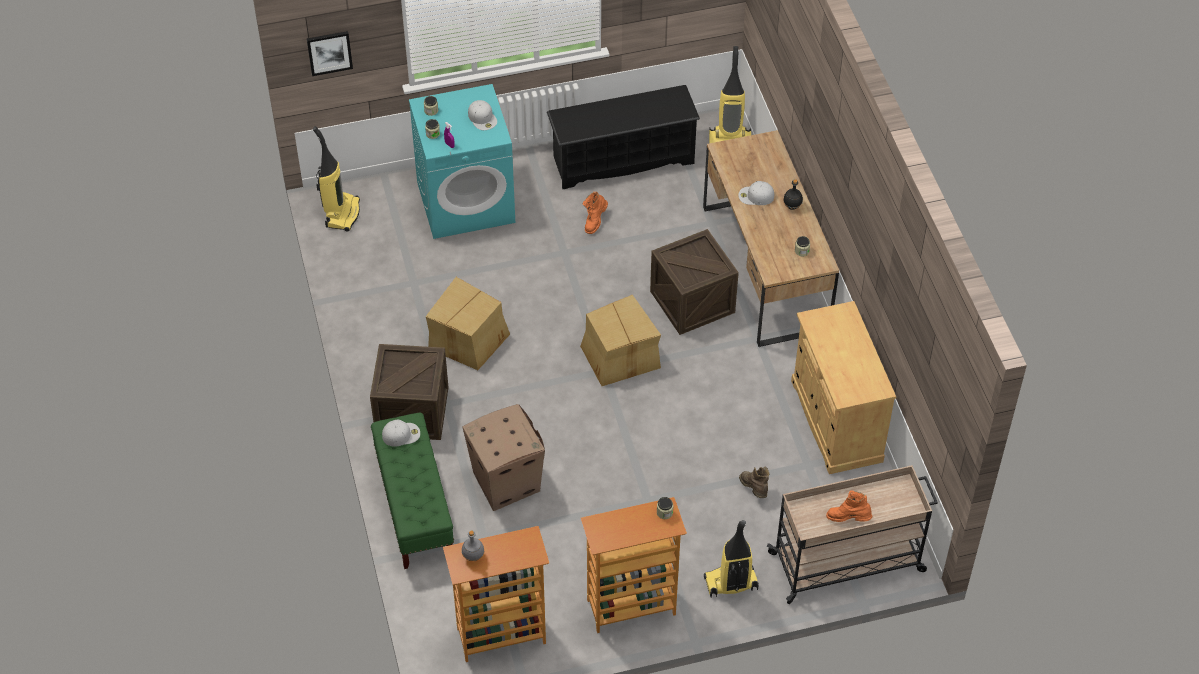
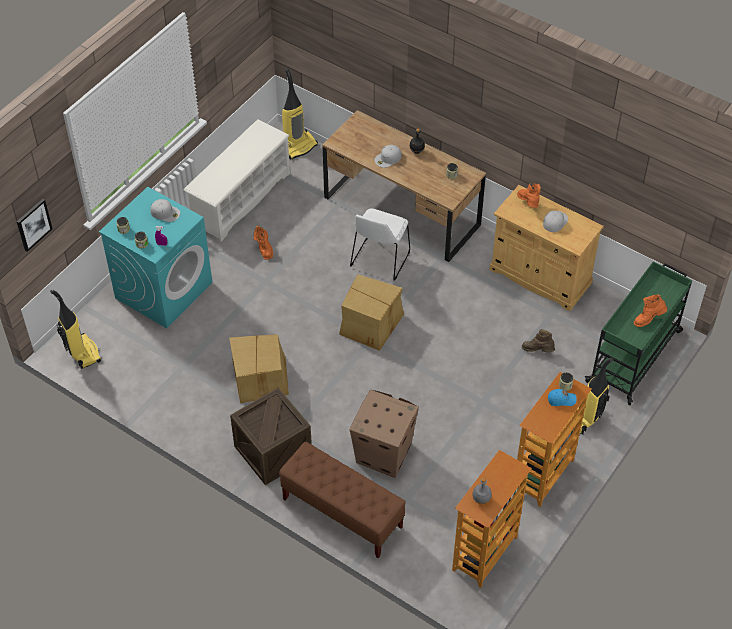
camera: 40 degrees left, 0 degrees up
(401, 434) = (309, 464): white cap -> white cap (555, 221)
(415, 507) = (342, 513): green bench -> brown bench
(622, 159) = (241, 198): black shoe rack -> white shoe rack
(645, 523) = (561, 400): none -> blue cap
(692, 302) = (379, 260): crate -> white chair
(842, 325) = (528, 203): none -> orange boot
(848, 562) = (635, 356): beige cart -> green cart

